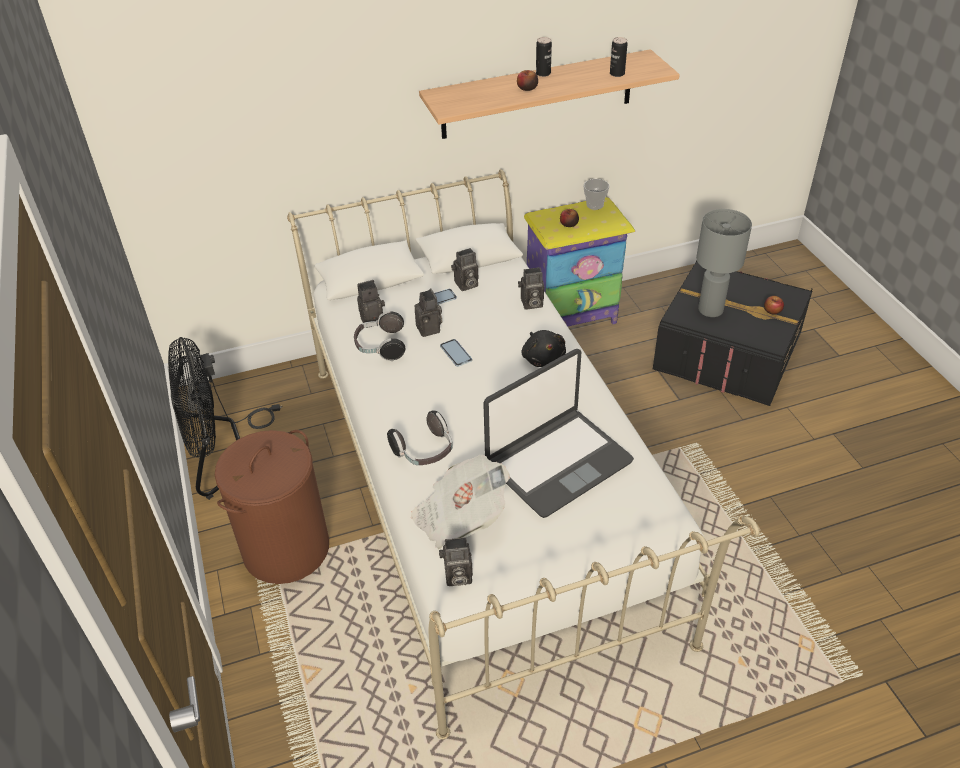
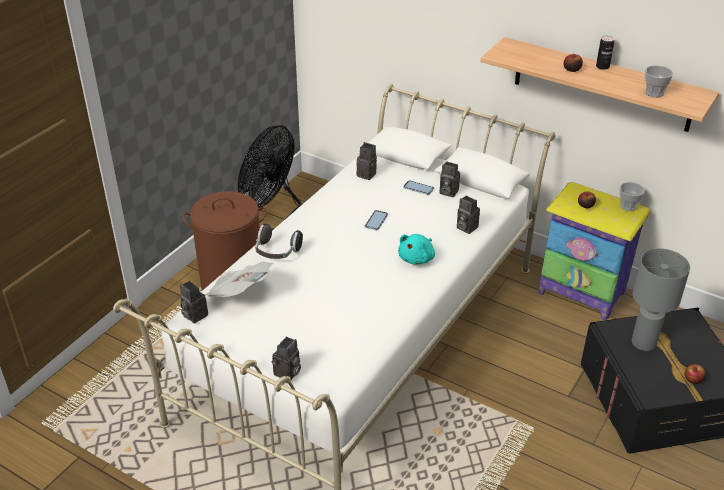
camera: 50 degrees right, 5 degrees down
(380, 346) = (346, 190): headphones -> none
(430, 329) = (386, 200): camera -> camera (287, 373)
(543, 358) = (417, 258): black plush toy -> turquoise plush toy
(557, 462) = (326, 310): laptop -> none
(617, 74) = (654, 93): can -> cup

